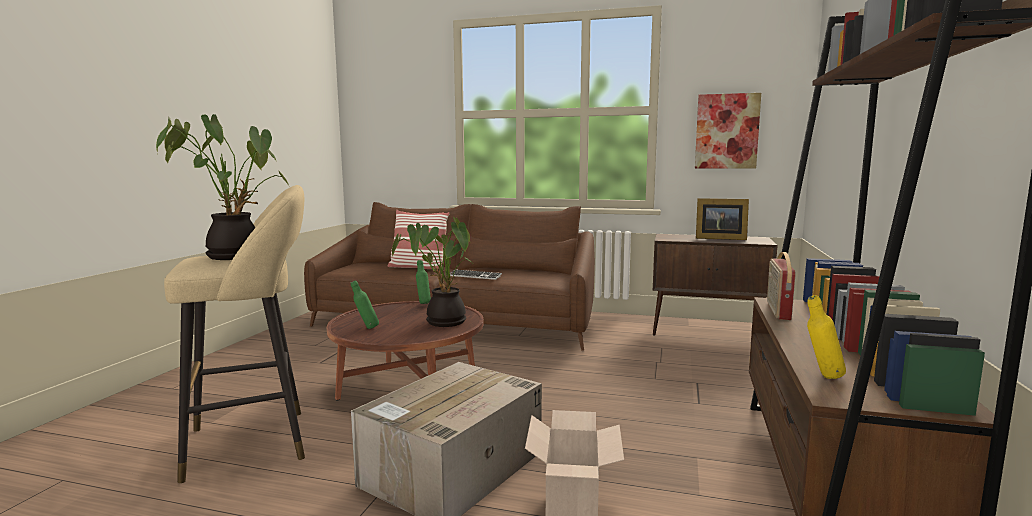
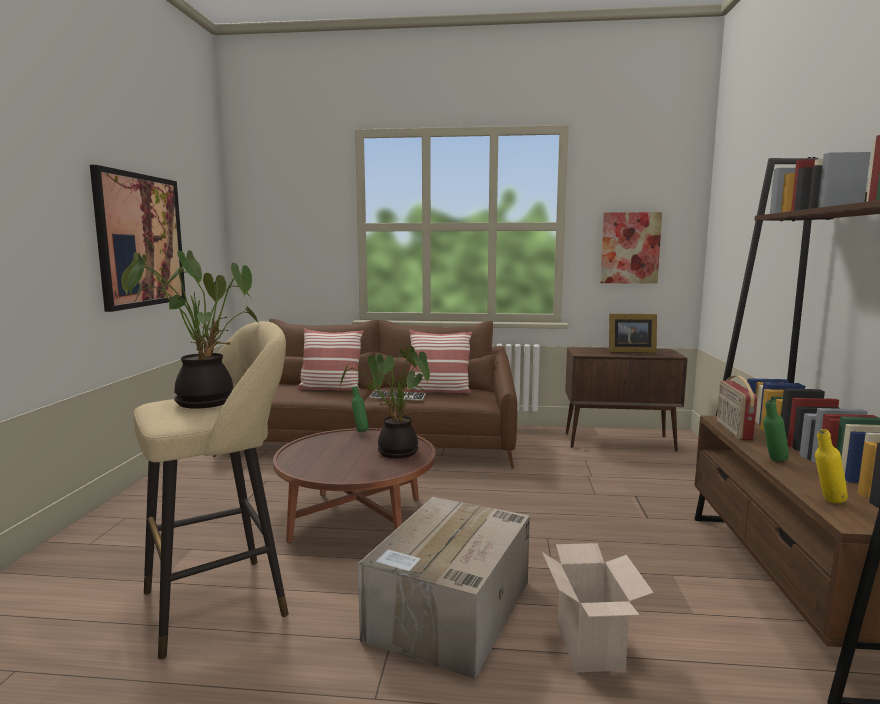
camera: 10 degrees left, 0 degrees up
(244, 124) = (140, 240): none -> picture
(366, 328) = (318, 465): green bottle -> green bottle (772, 461)
(518, 272) = (438, 391): none -> pillow

